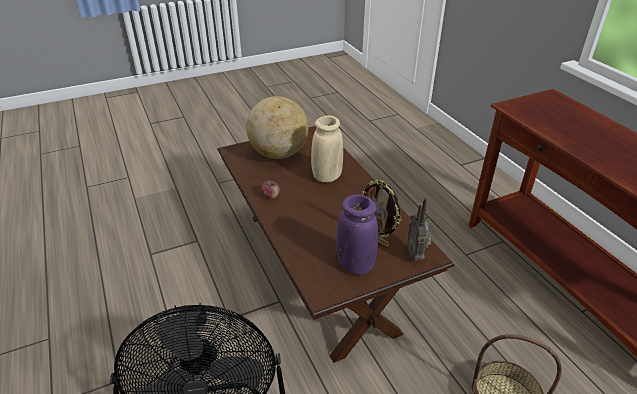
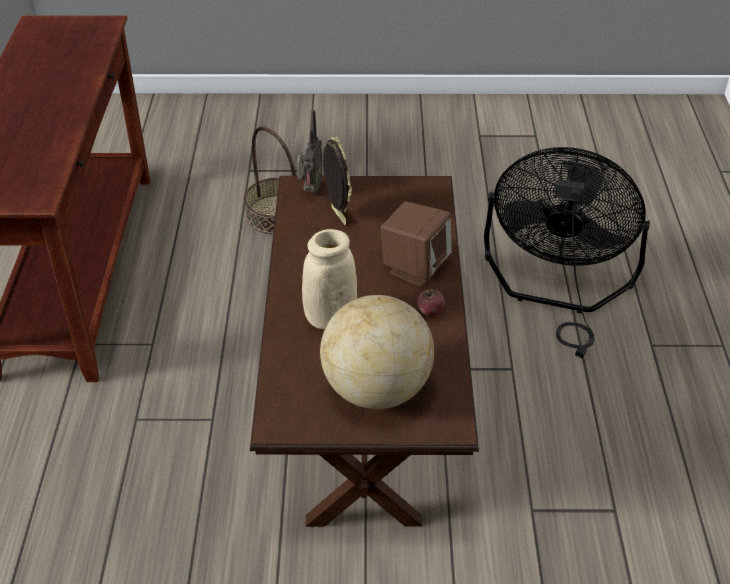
camera: 155 degrees left, 5 degrees up
(295, 219) = (415, 268): none -> brown speaker
(355, 265) = (381, 200): purple vase -> none

